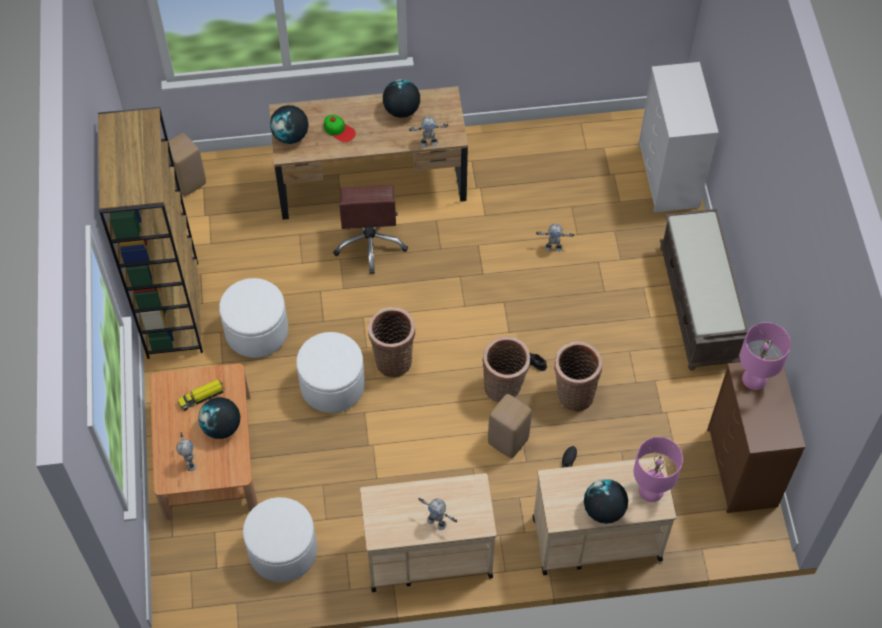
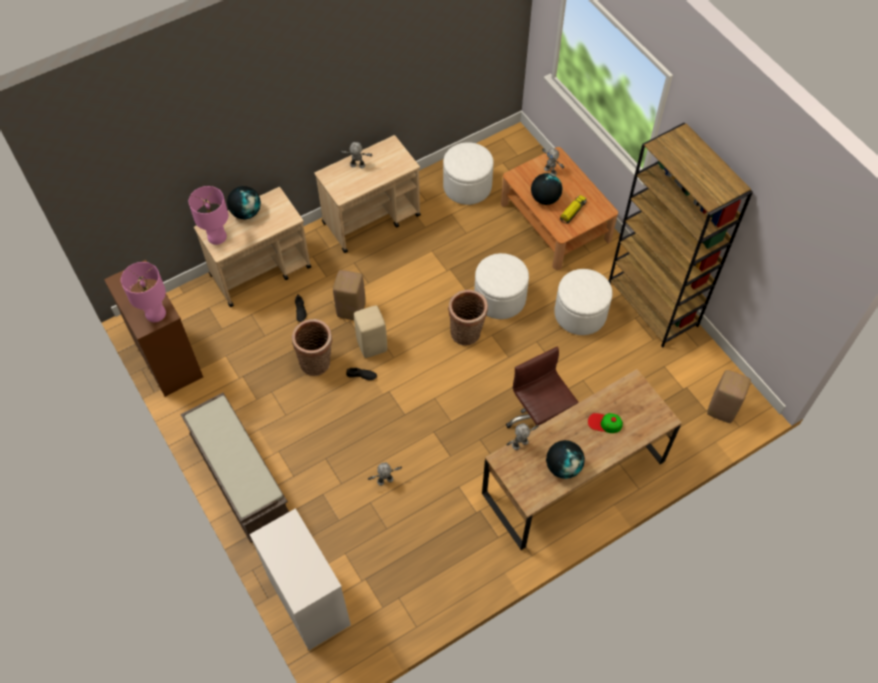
camera: 155 degrees right, 0 degrees up
(291, 136) = (641, 400): globe -> none
(504, 388) = (371, 346): basket -> beige stool

